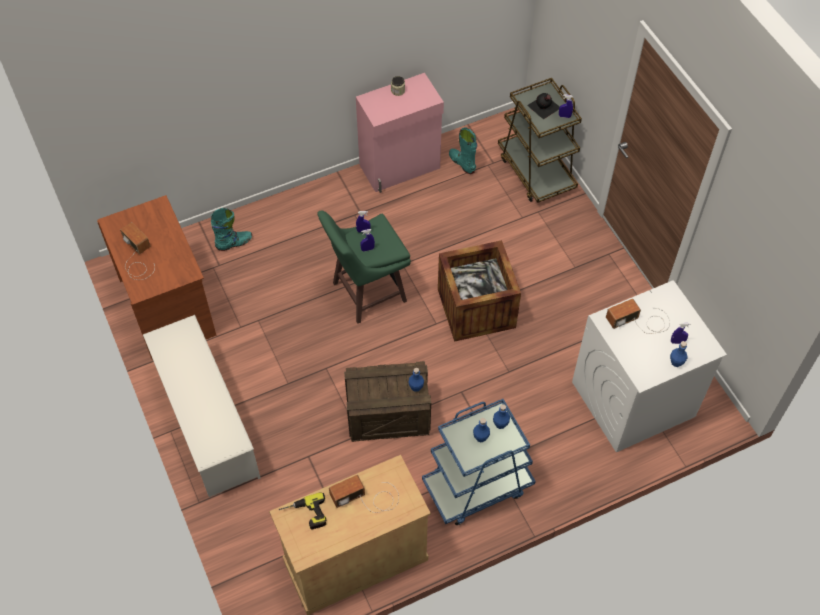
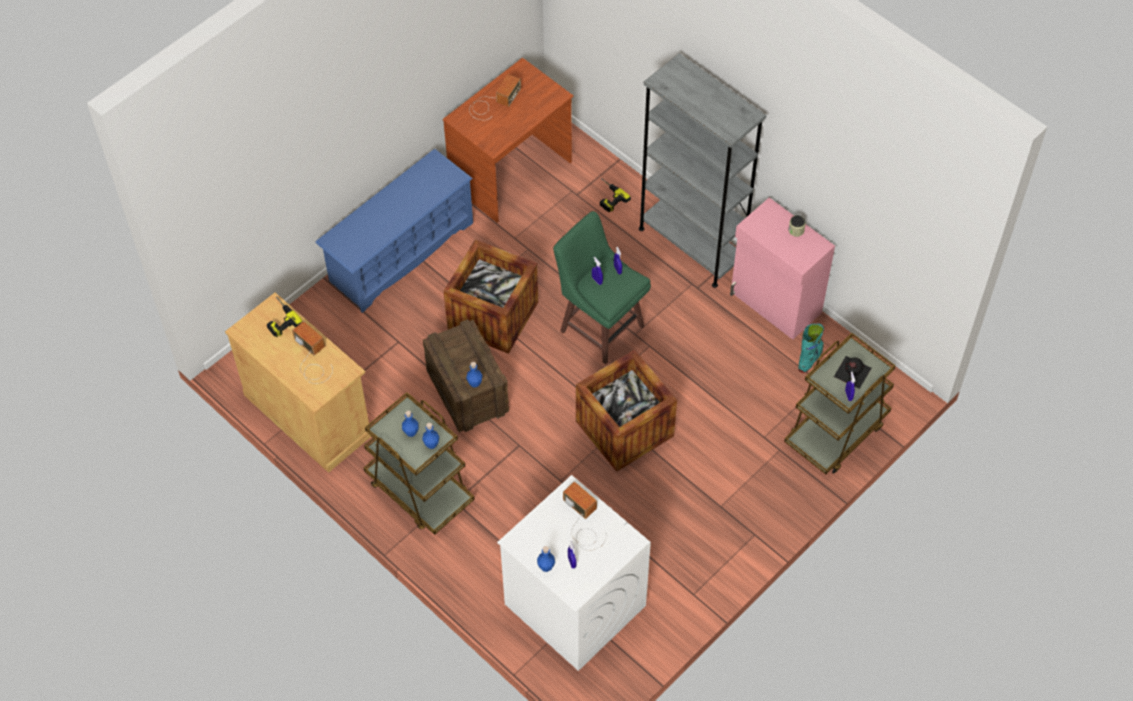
camera: 70 degrees right, 0 degrees up
(207, 424) = (401, 252): white shoe rack -> blue shoe rack
(234, 243) = (608, 197): turquoise boot -> power drill
(315, 202) = (691, 244): none -> grey bookcase
(316, 370) = (493, 315): none -> crate
(477, 486) = (419, 490): blue cart -> brown cart

